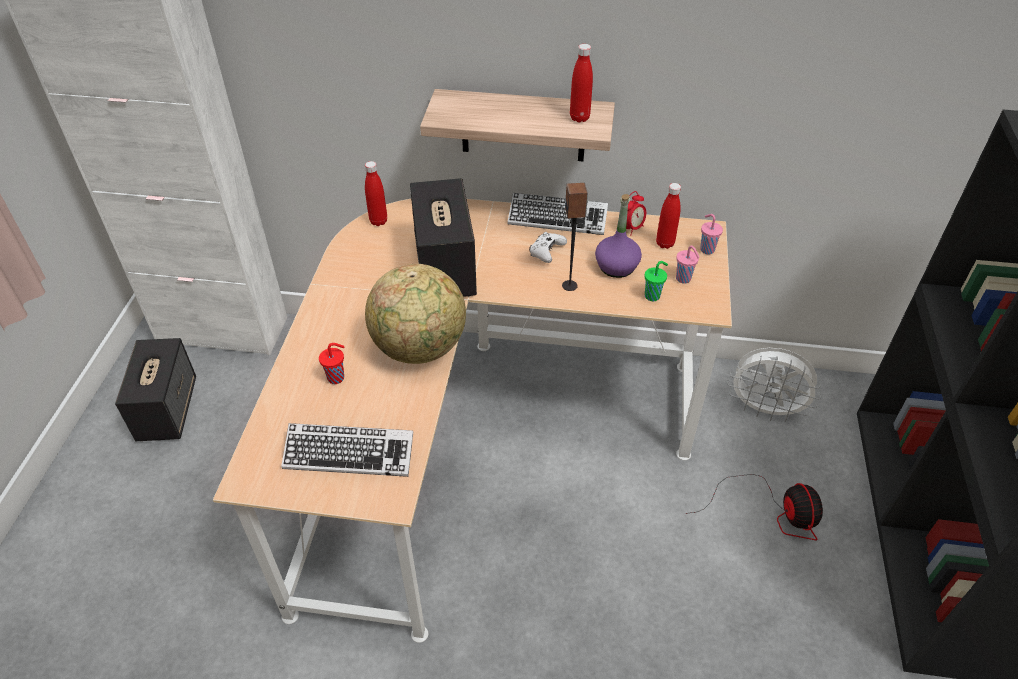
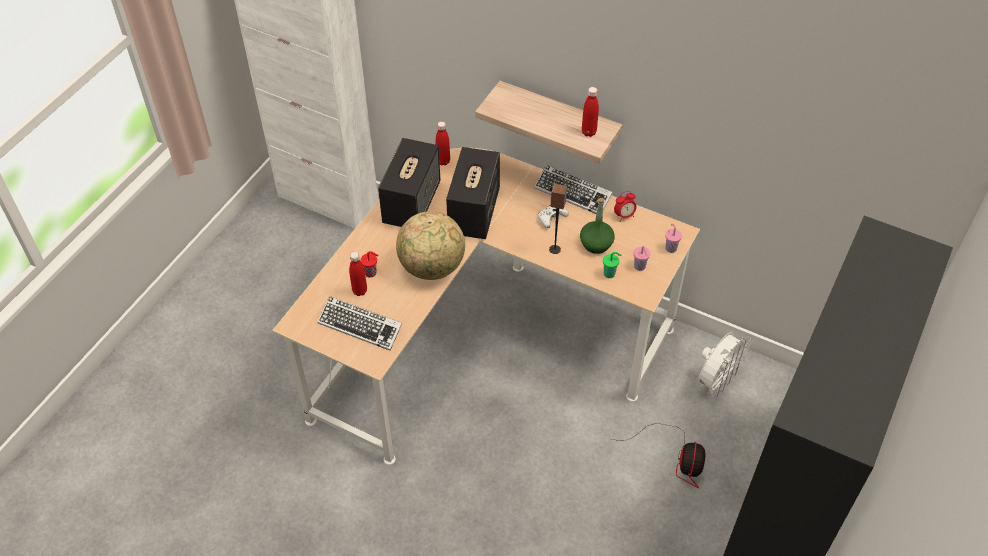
camera: 20 degrees right, 5 degrees up
(167, 409) = (272, 251): speaker -> speaker (412, 202)
(616, 267) = (596, 244): purple bottle -> green bottle
(665, 243) = (642, 235): red bottle -> red bottle (360, 291)
(765, 409) = (716, 382): white fan -> white fan turned 90 degrees counterclockwise

